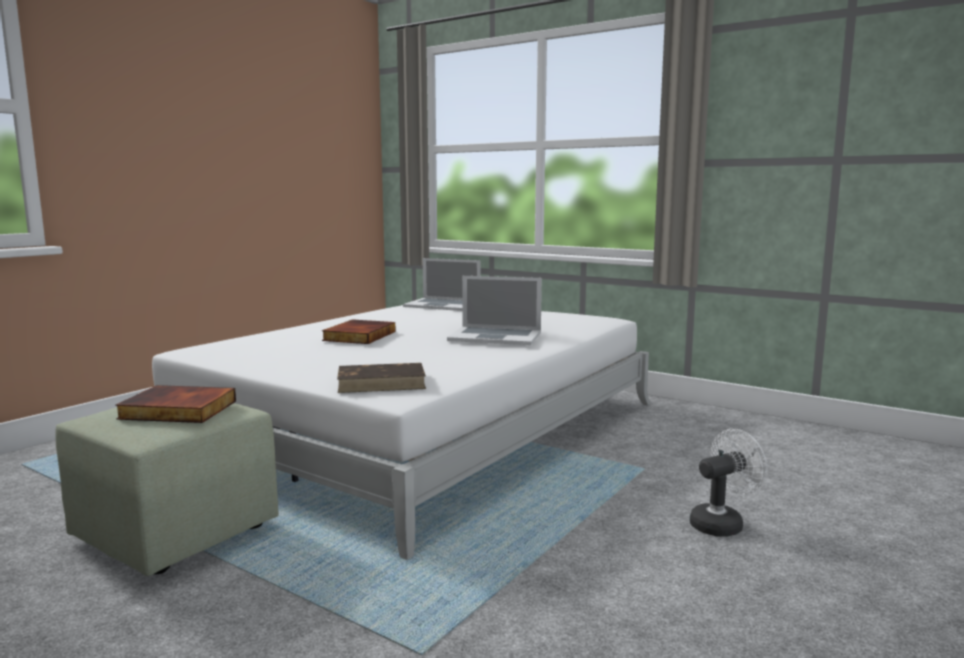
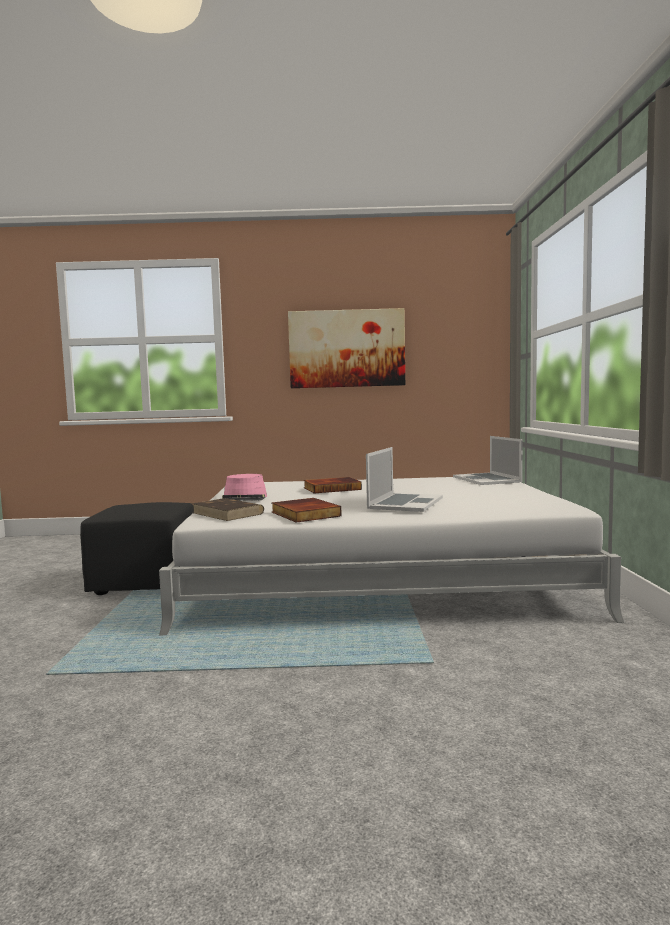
camera: 55 degrees right, 5 degrees down
(177, 410) = (141, 508): book -> book (304, 514)
(178, 533) = (145, 583): green ottoman -> black ottoman
(221, 144) = (347, 348): none -> picture
(306, 365) = (244, 498): none -> pink hat
(495, 336) = (405, 503): laptop -> laptop turned 135 degrees counterclockwise
(722, 523) = (356, 727): white fan -> none

